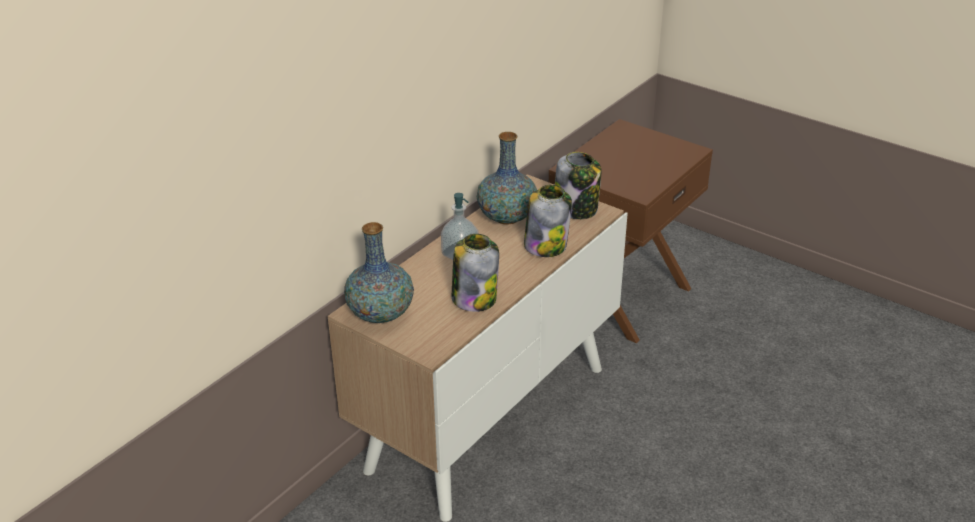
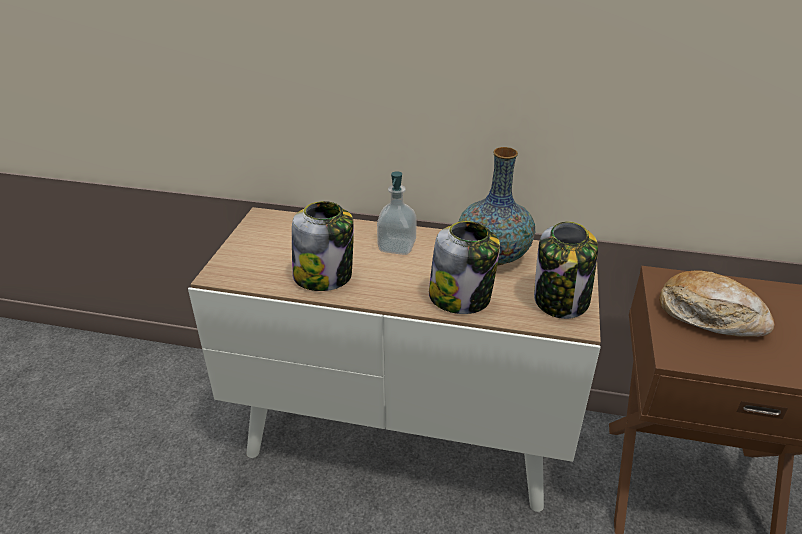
camera: 65 degrees right, 0 degrees up
(380, 313) = (268, 231): vase -> none
(615, 168) = (710, 316): none -> bread

